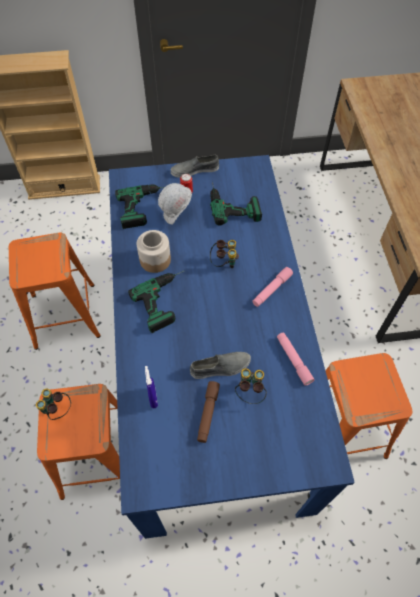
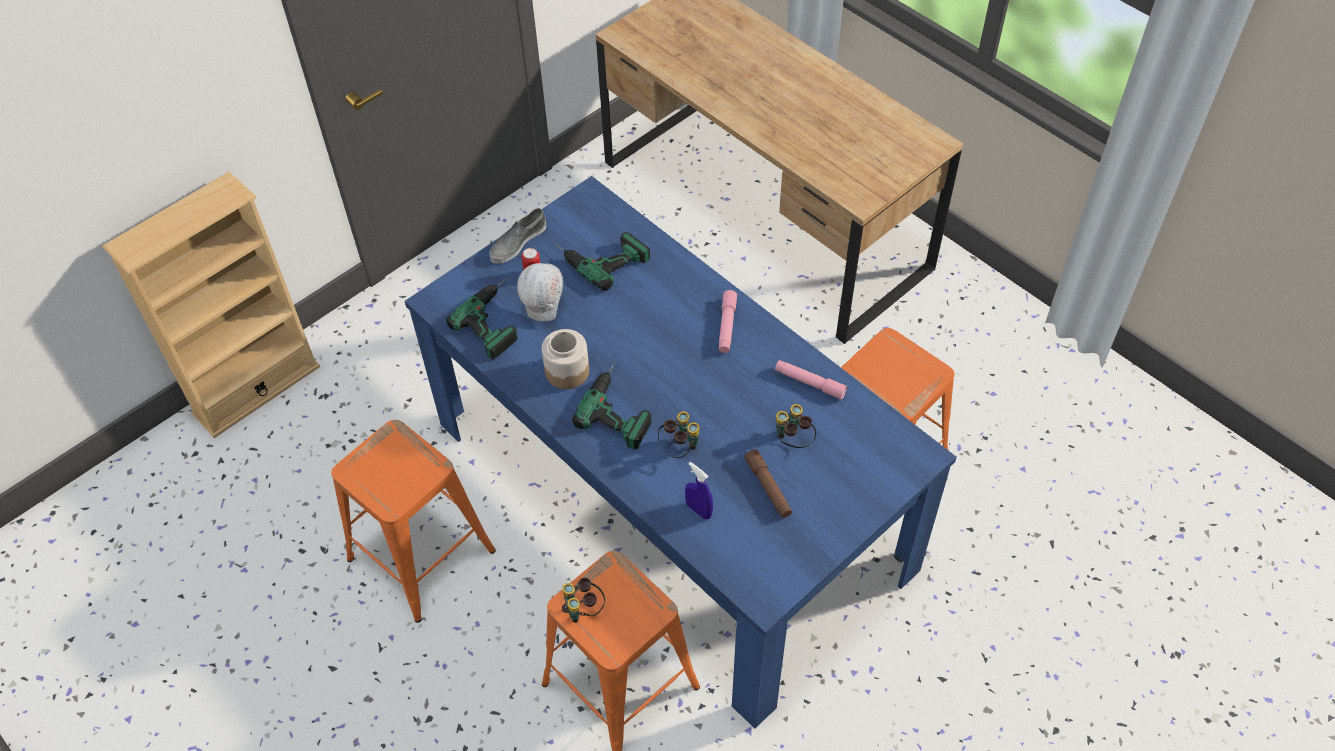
camera: 35 degrees left, 5 degrees down
(220, 367) = (742, 436): grey shoe -> none
(224, 262) = (649, 328): binoculars -> binoculars (679, 448)

